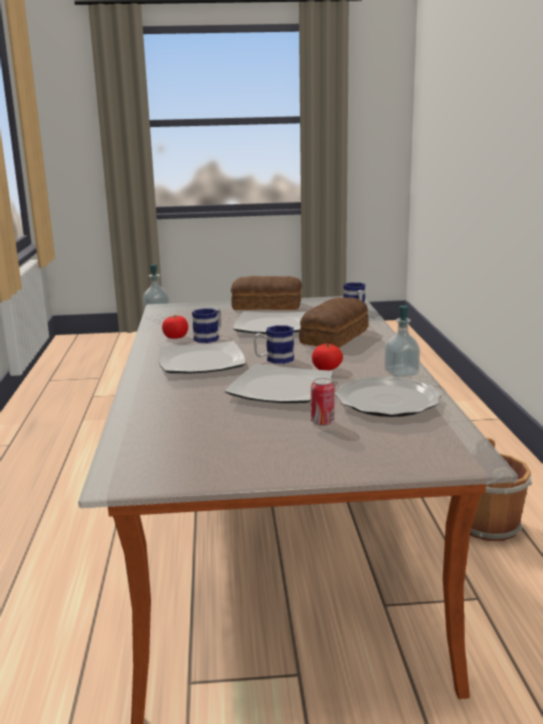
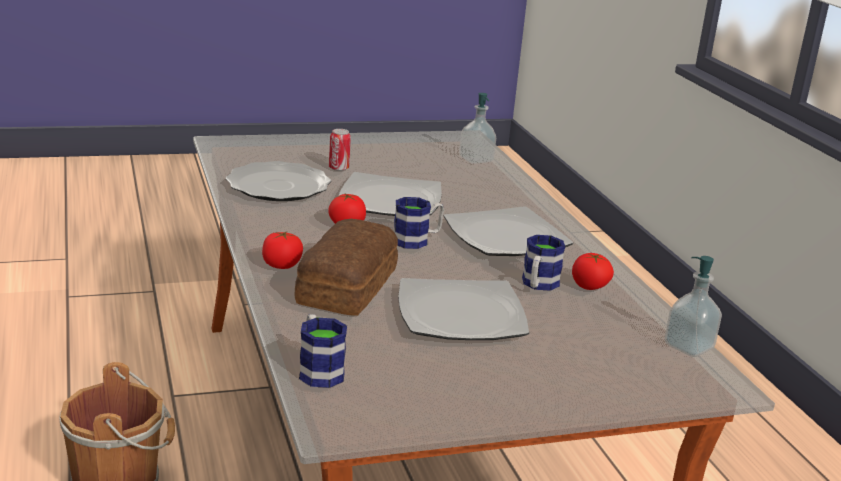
camera: 165 degrees right, 5 degrees up
(268, 306) = (507, 388): bread -> none
(377, 345) = (281, 265): none -> tomato
(401, 373) = (257, 218): soap dispenser -> soap dispenser (476, 159)

